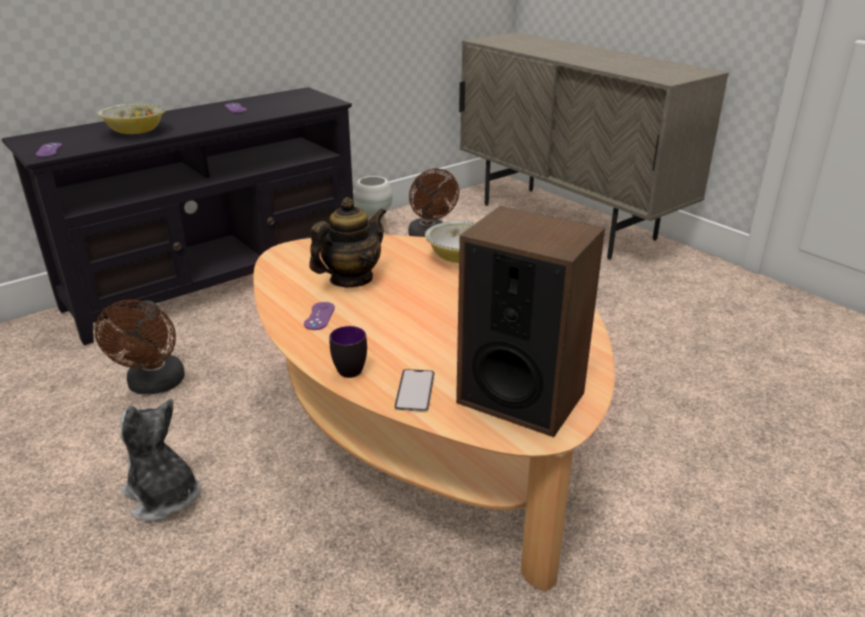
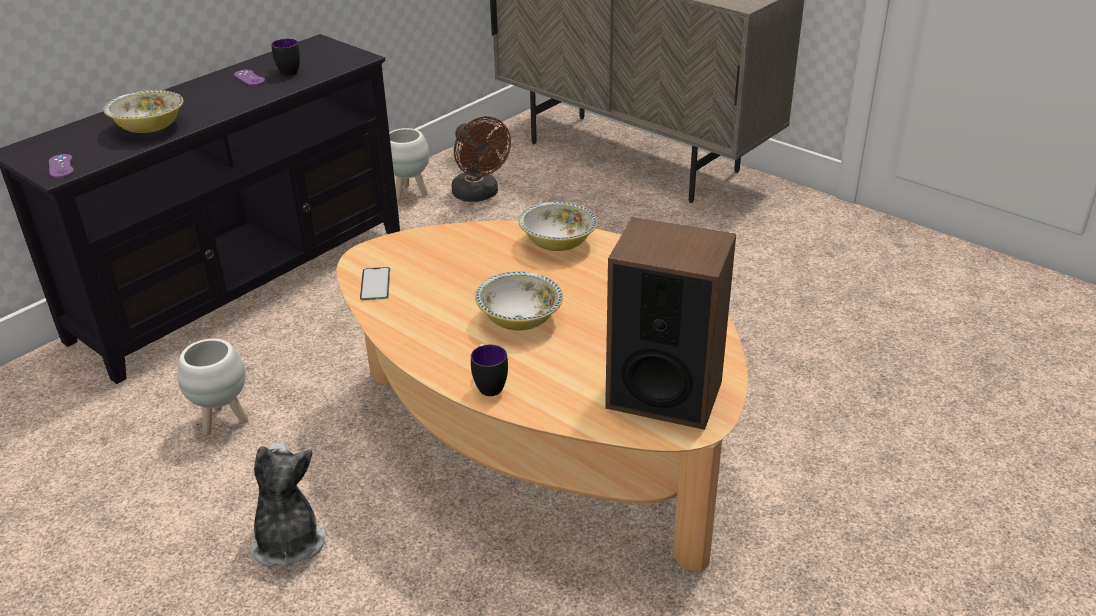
camera: 10 degrees left, 5 degrees up
(154, 386) = (224, 421): brown fan -> white planter
(163, 497) = (288, 541): plush toy -> plush toy turned 45 degrees clockwise
(267, 106) = (286, 71): none -> mug
(319, 316) = (434, 331): purple game controller -> none
(351, 279) = (450, 283): teapot -> none
(402, 315) = (519, 319): none -> bowl
(415, 390) = (561, 401): phone -> phone (375, 284)

